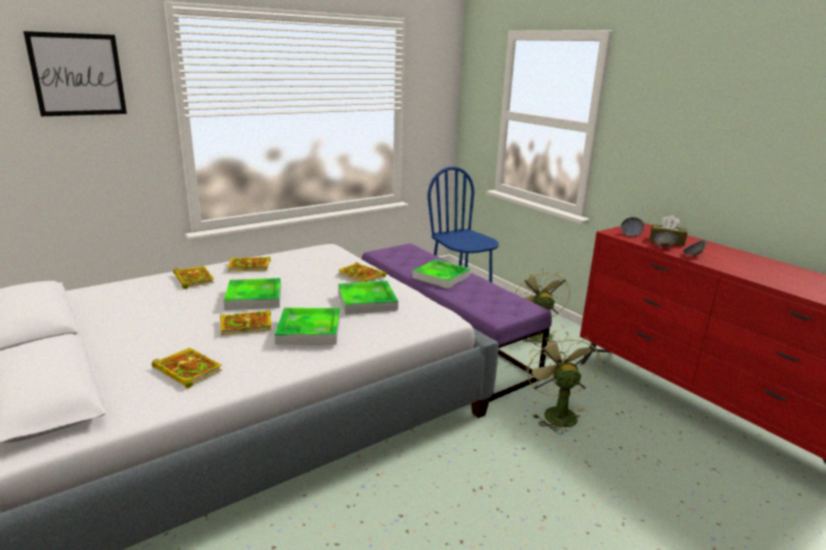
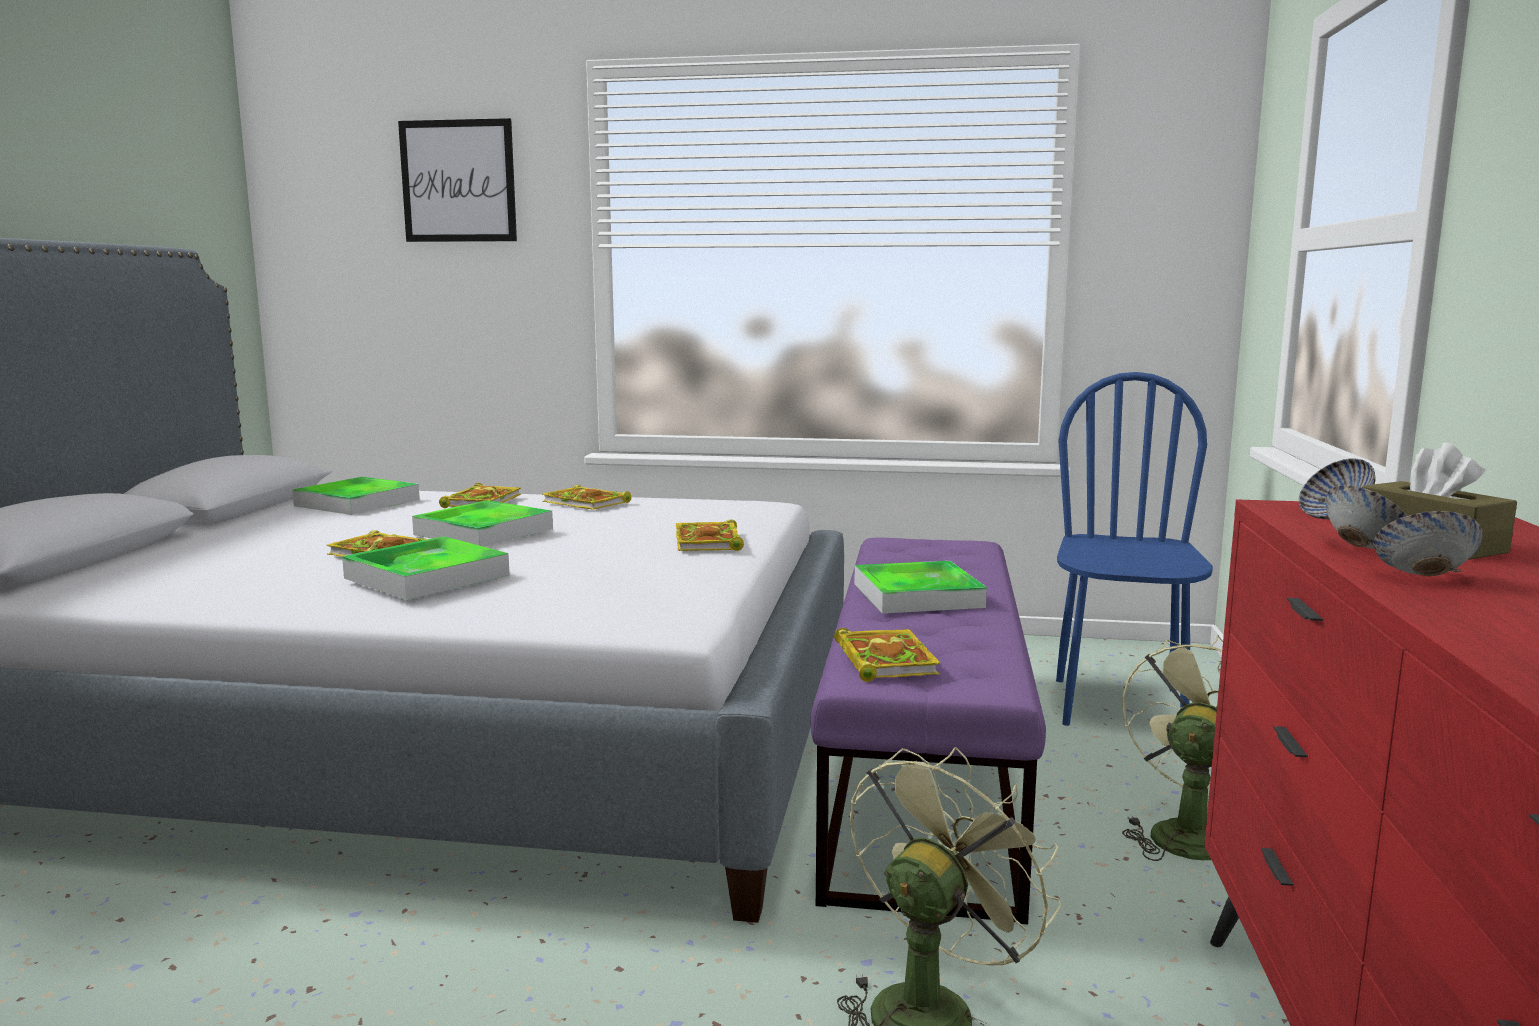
camera: 45 degrees right, 10 degrees down
(186, 370) = (201, 575): book -> book (883, 659)
(367, 301) = (607, 567): tray -> tray (357, 503)

